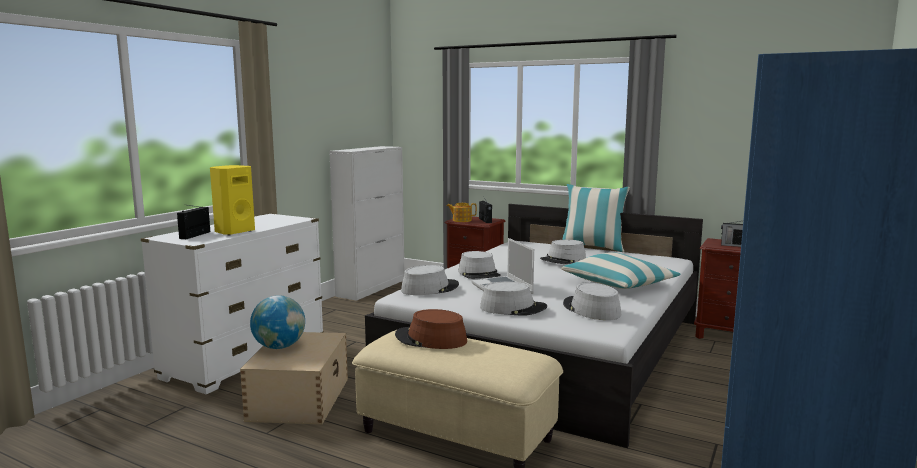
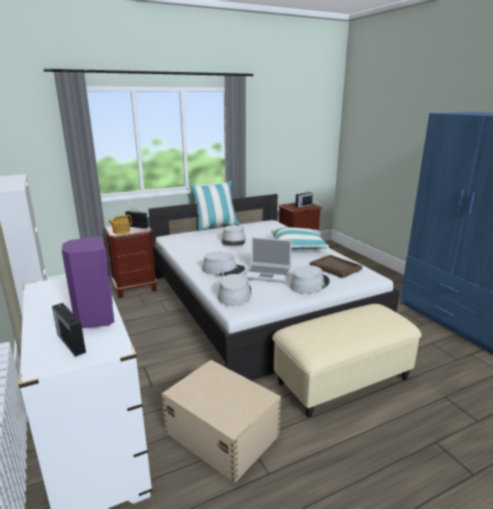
camera: 55 degrees left, 10 degrees up
(234, 232) = (94, 318): yellow speaker -> purple speaker
(279, 347) = (204, 402): globe -> none
(430, 339) = (329, 327): brown hat -> none
(591, 309) = (335, 267): grey hat -> brown tray

